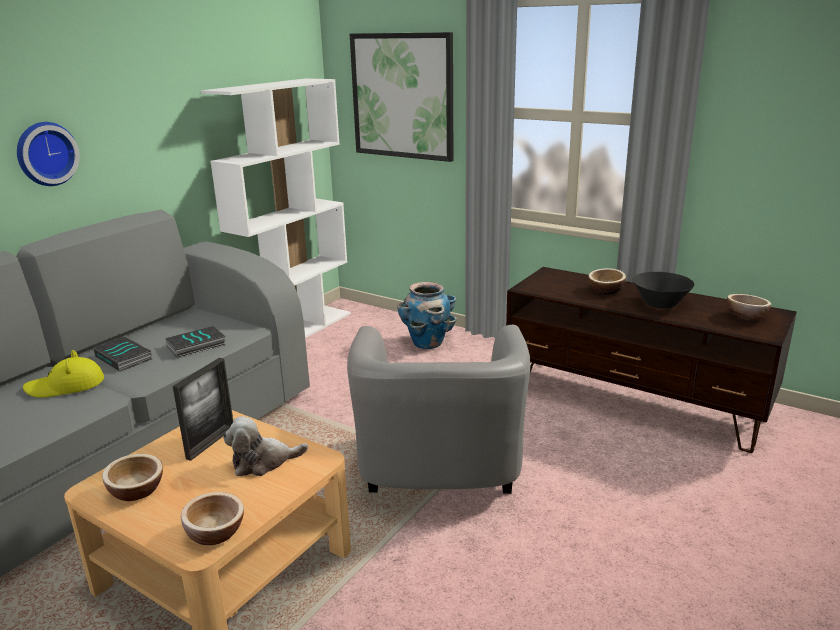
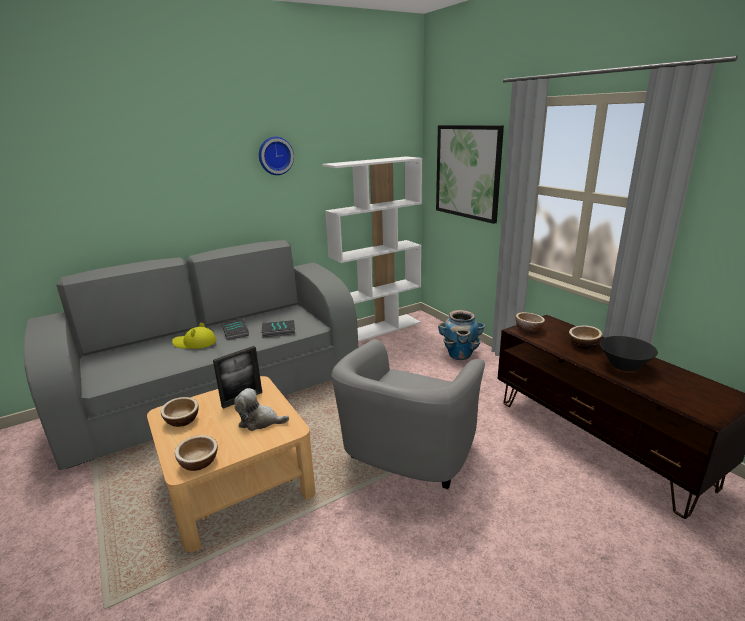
camera: 25 degrees right, 0 degrees up
(45, 153) = (213, 201): wall clock -> wall clock (275, 155)
(746, 317) = (702, 394): bowl -> bowl (528, 329)

